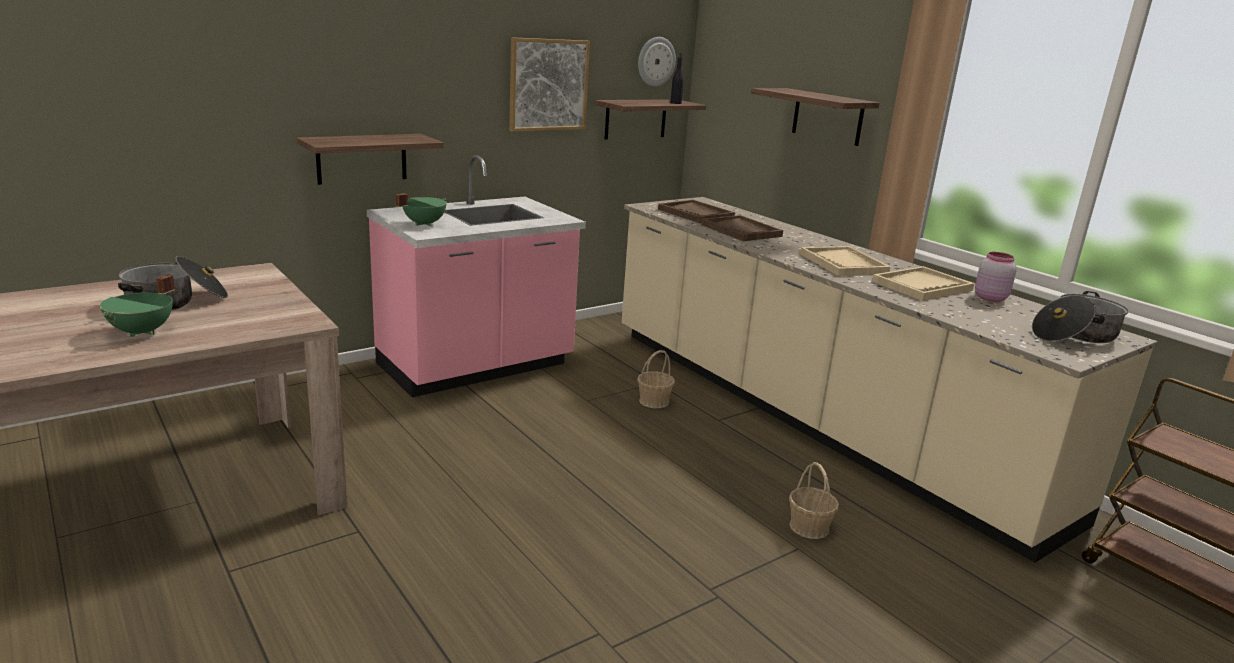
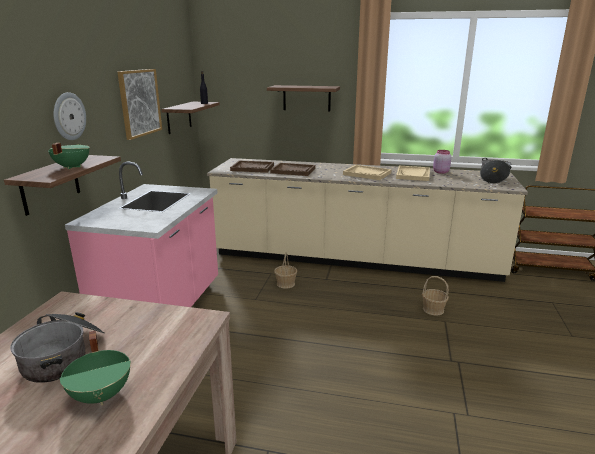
camera: 40 degrees left, 0 degrees up
(423, 223) = (132, 220): green cooking pot -> green cooking pot (71, 167)
(655, 61) = (181, 78): wall clock -> wall clock (69, 116)

